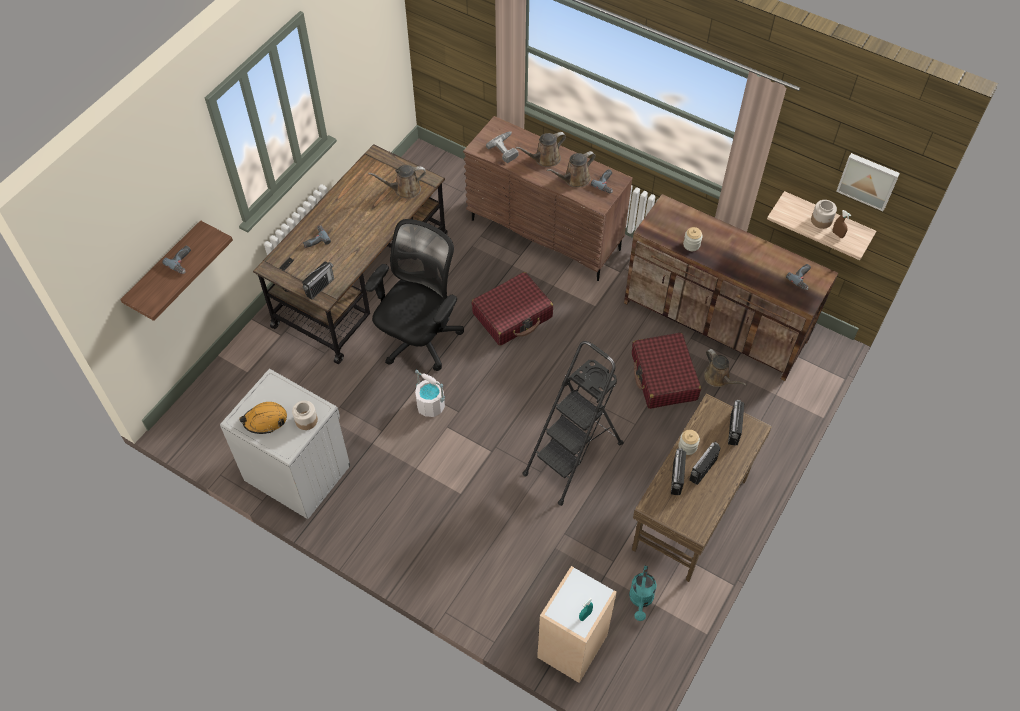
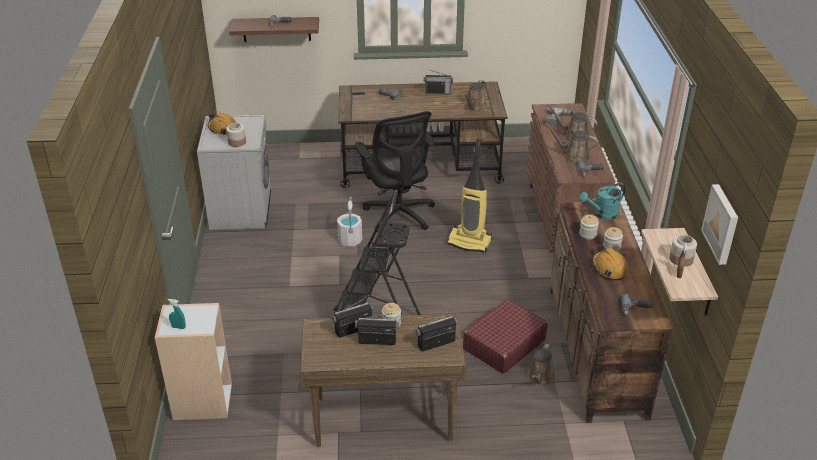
camera: 55 degrees right, 20 degrees down
(320, 287) = (354, 111): radio -> radio (438, 92)
(404, 190) = (475, 107): brown watering can -> brown watering can turned 105 degrees counterclockwise
(419, 343) = (396, 212): black office chair -> black office chair turned 75 degrees clockwise
(512, 315) = (470, 242): red suitcase -> vacuum cleaner
(641, 600) = (275, 424): turquoise watering can -> turquoise watering can (602, 214)
(719, 241) = (611, 247): none -> jar
(744, 261) = (609, 268): none -> orange hard hat

